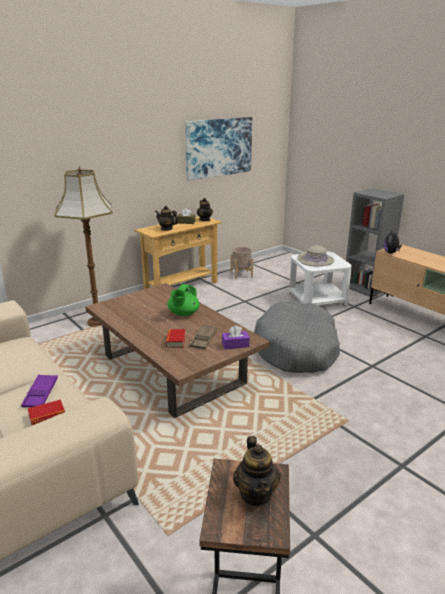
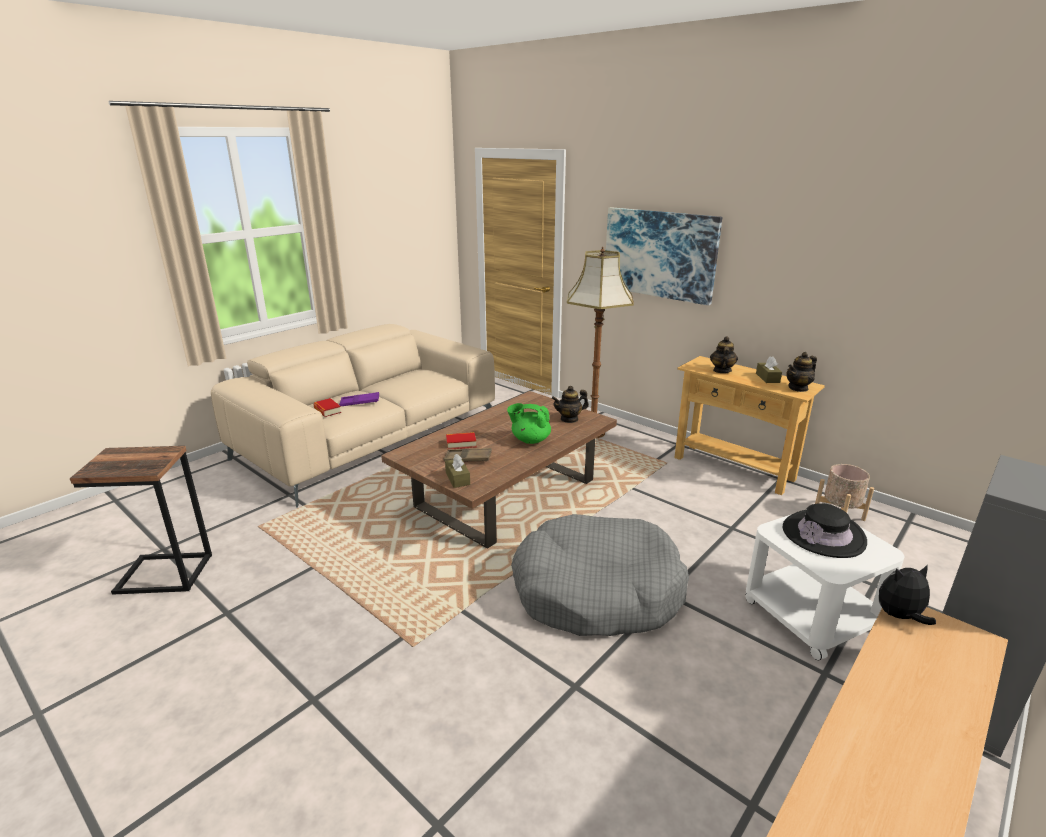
camera: 80 degrees right, 0 degrees up
(218, 147) = (897, 279): picture -> picture (659, 254)
(235, 345) = (457, 478): purple tissue box -> brown tissue box
(256, 494) = (131, 463): teapot -> teapot (569, 419)
(315, 260) = (823, 535): beige hat -> black hat

